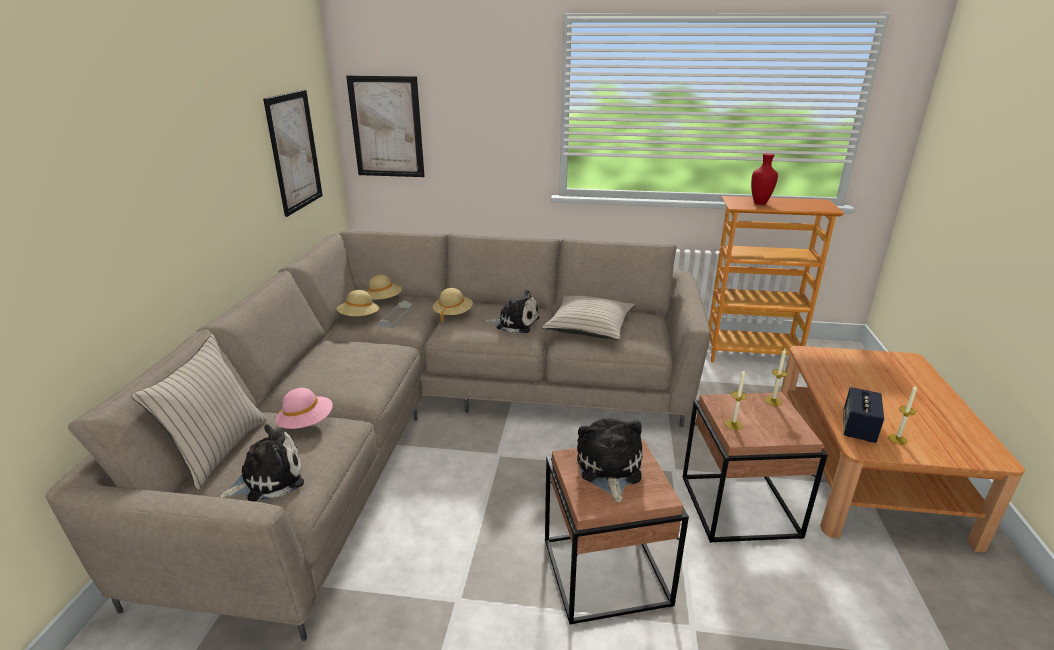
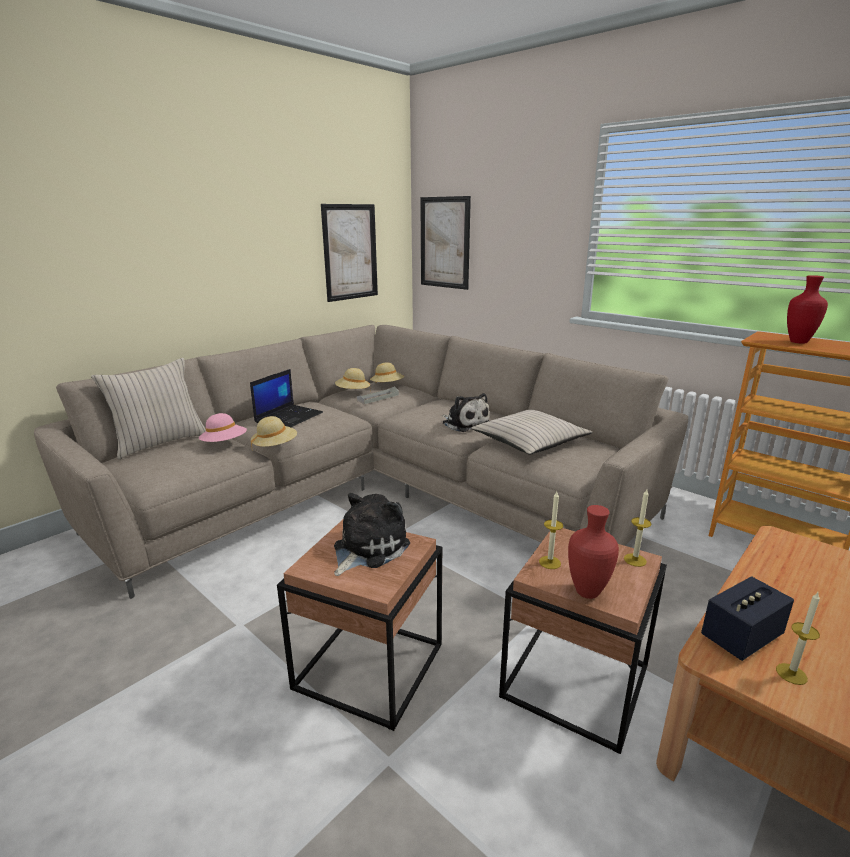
camera: 35 degrees right, 5 degrees down
(268, 479) = (157, 467): plush toy -> none
(333, 368) = (289, 417): none -> laptop
(453, 314) = (424, 406): beige hat -> beige hat (275, 446)
(779, 436) = (589, 593): none -> red vase

